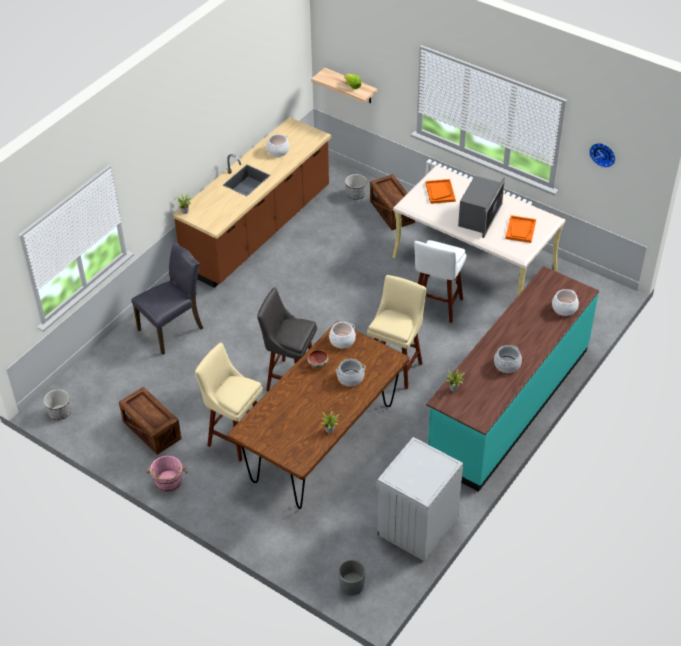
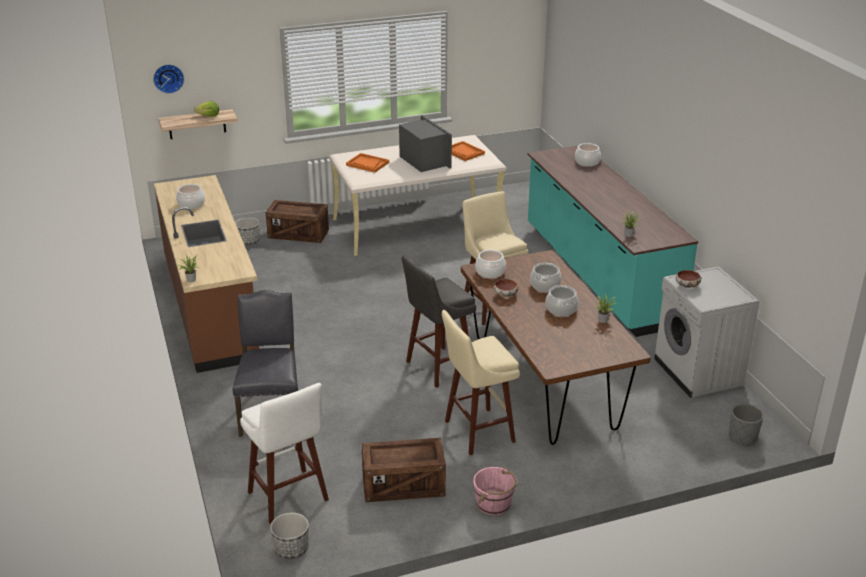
camera: 55 degrees left, 15 degrees down
(410, 455) = (687, 286): none -> bowl
(436, 307) = (444, 260): white stool -> white stool (289, 498)
(507, 365) = (625, 204): cooking pot -> cooking pot (561, 309)
(603, 154) = (490, 50): wall clock -> wall clock (168, 78)

